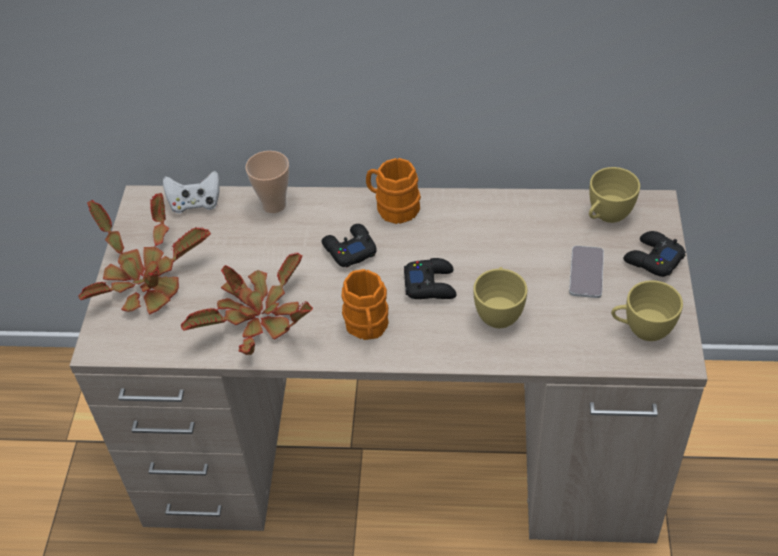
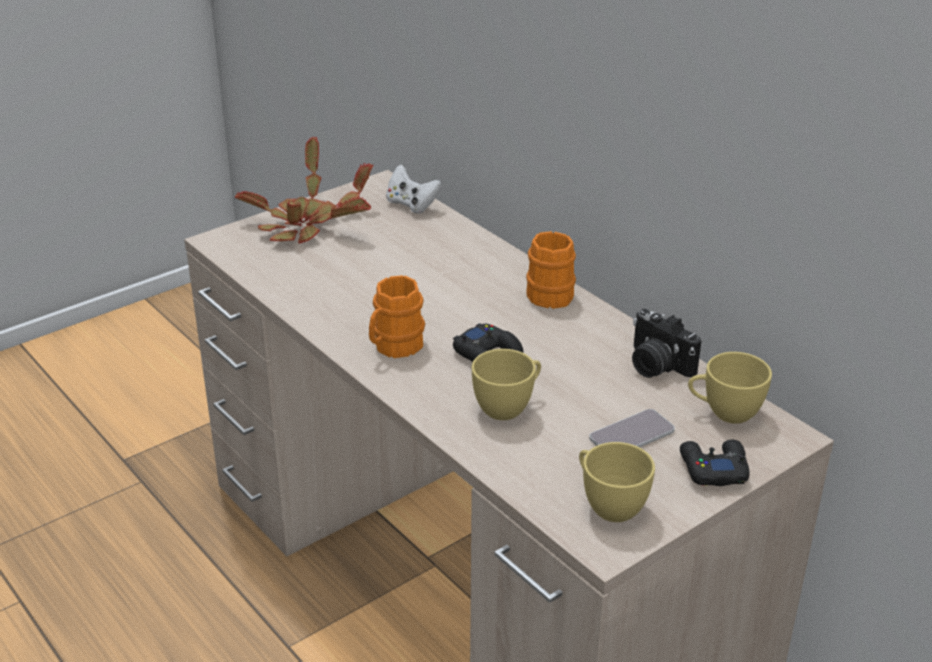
camera: 45 degrees right, 15 degrees down
(258, 318) = (333, 291): potted plant -> none
(274, 205) = (463, 237): cup -> none
(349, 249) = (467, 295): black game controller -> none
(529, 212) = (656, 365): none -> camera

